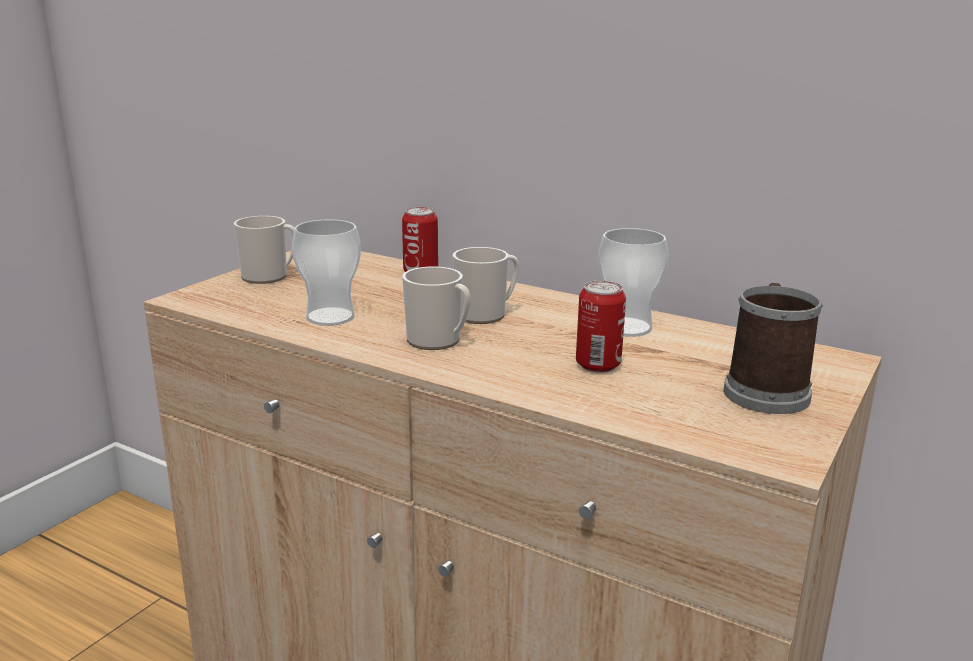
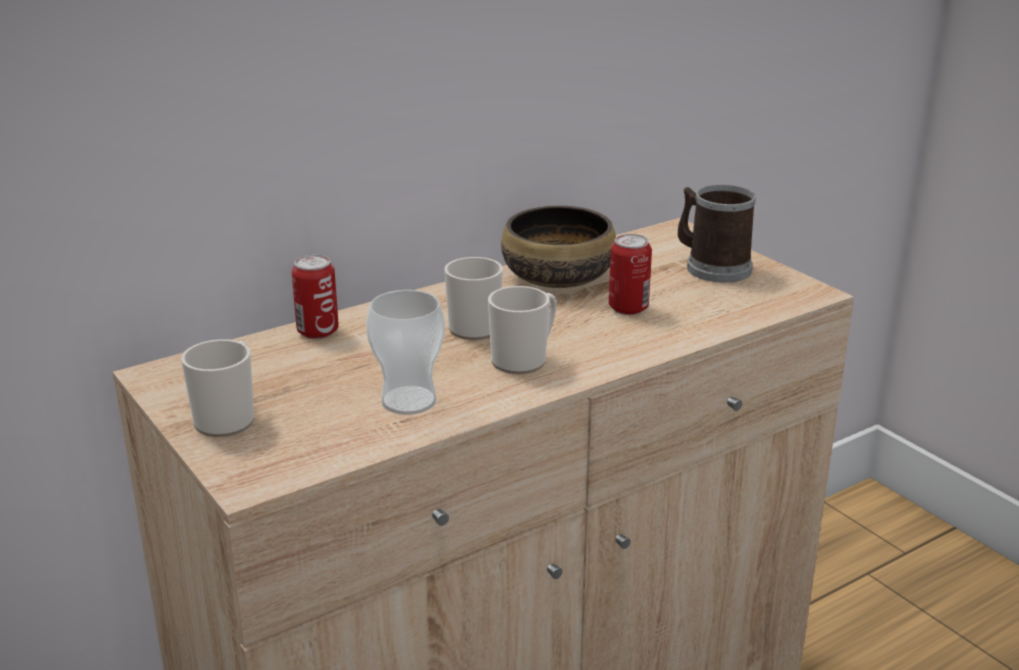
camera: 65 degrees left, 5 degrees up
(627, 327) = (559, 278): cup -> bowl

